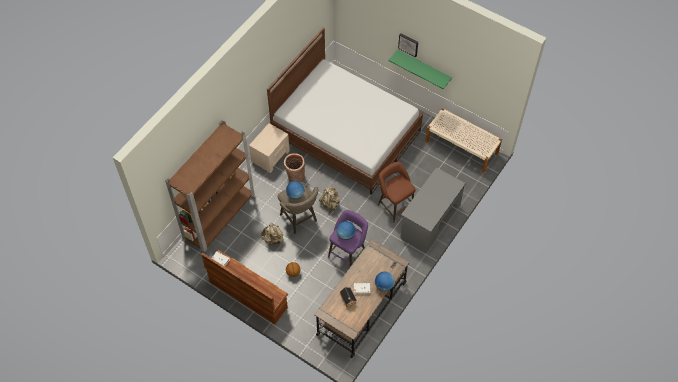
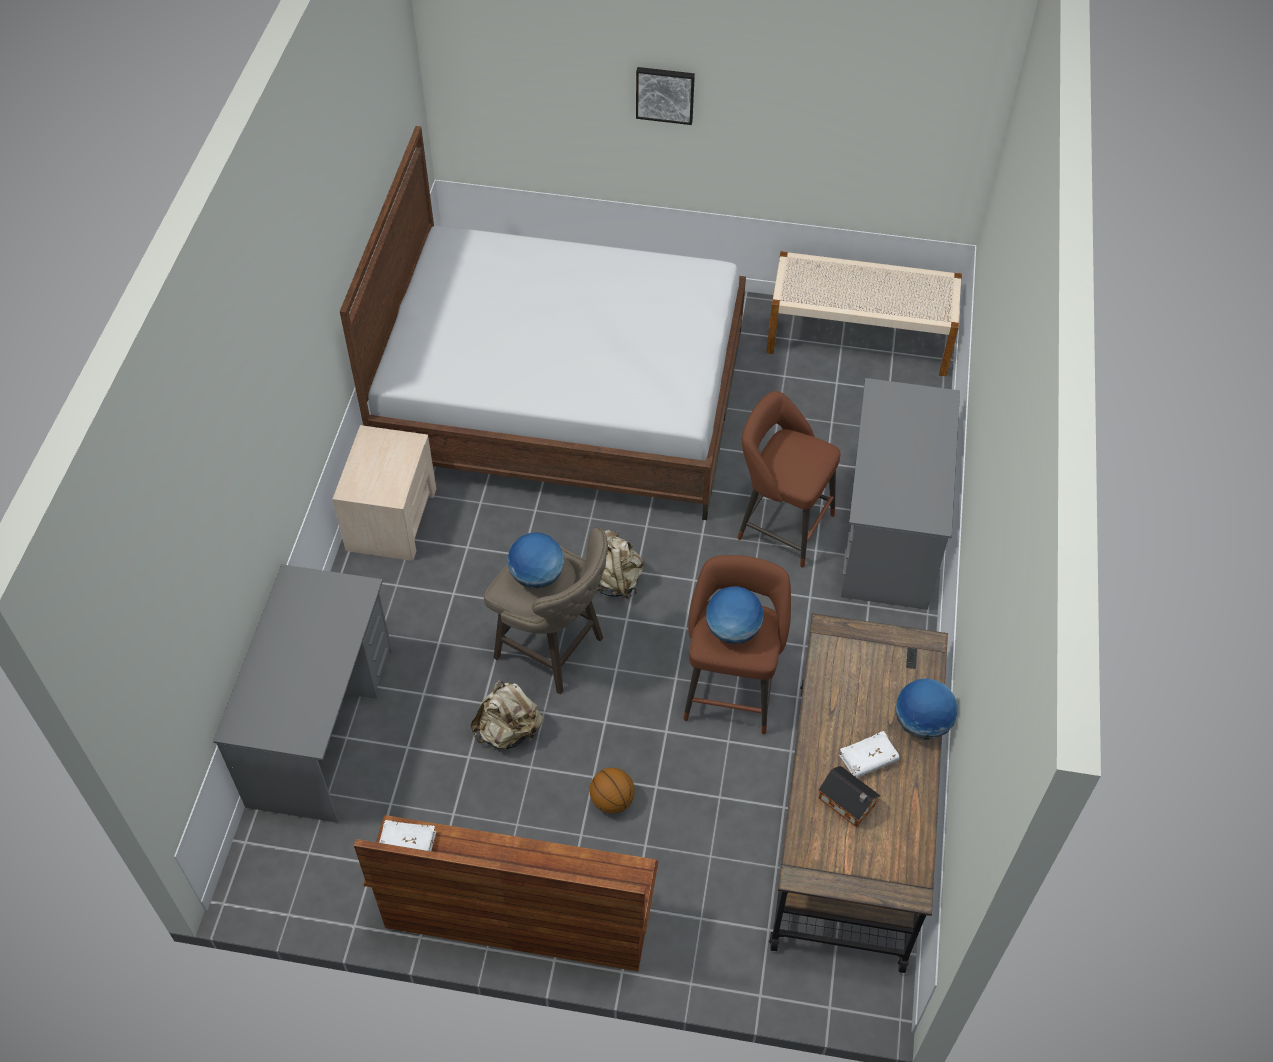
camera: 25 degrees left, 5 degrees down
(219, 216) = (322, 726): brown bookcase -> grey desk
(295, 177) = (486, 549): basket -> none
(348, 253) = (731, 688): purple stool -> brown stool
(424, 67) = (716, 150): green shelf -> none

